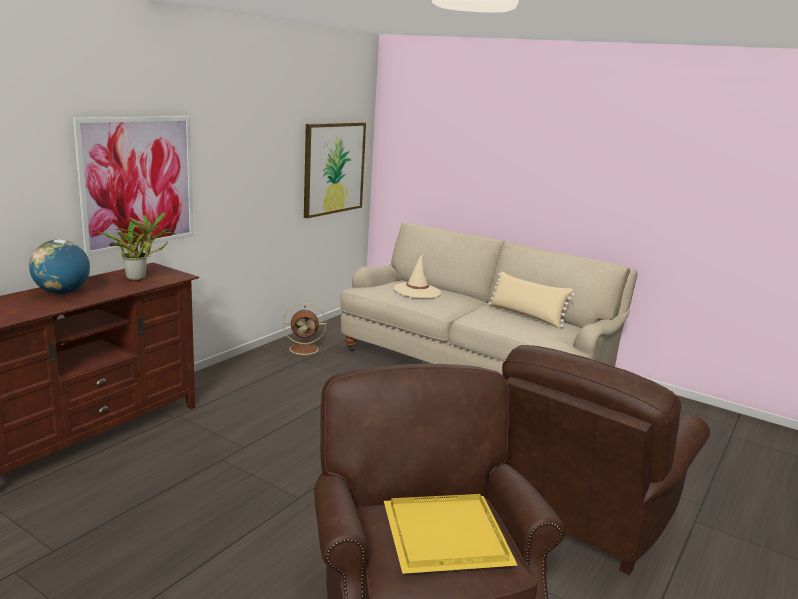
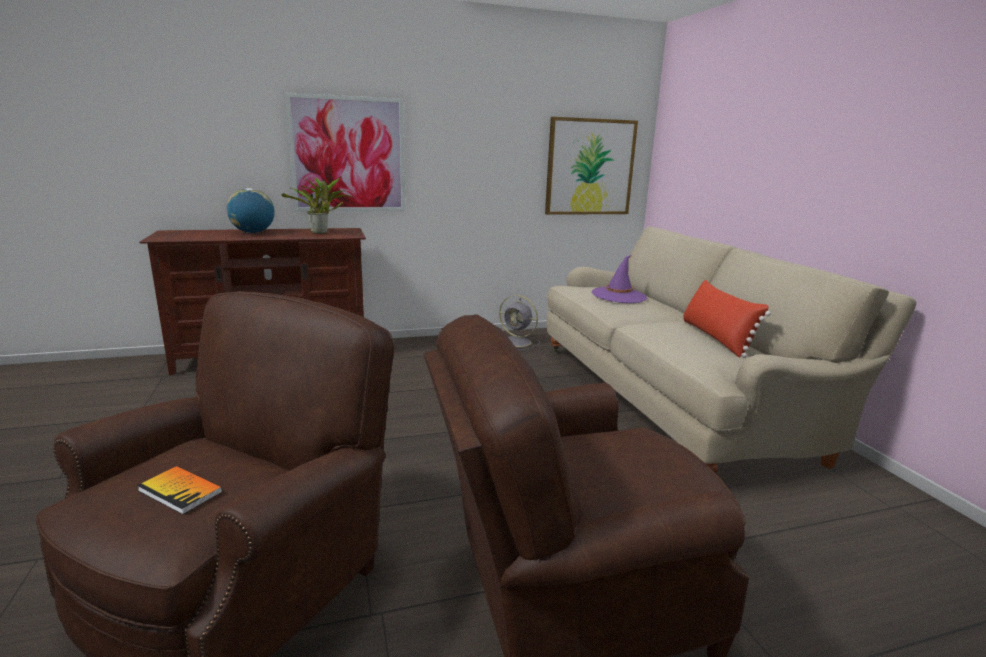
camera: 40 degrees right, 0 degrees up
(305, 349) = (518, 342): brown fan -> grey fan
(417, 291) = (619, 296): beige hat -> purple hat
(448, 537) = (180, 491): yellow tray -> book
(526, 316) = (716, 338): beige pillow -> red pillow

